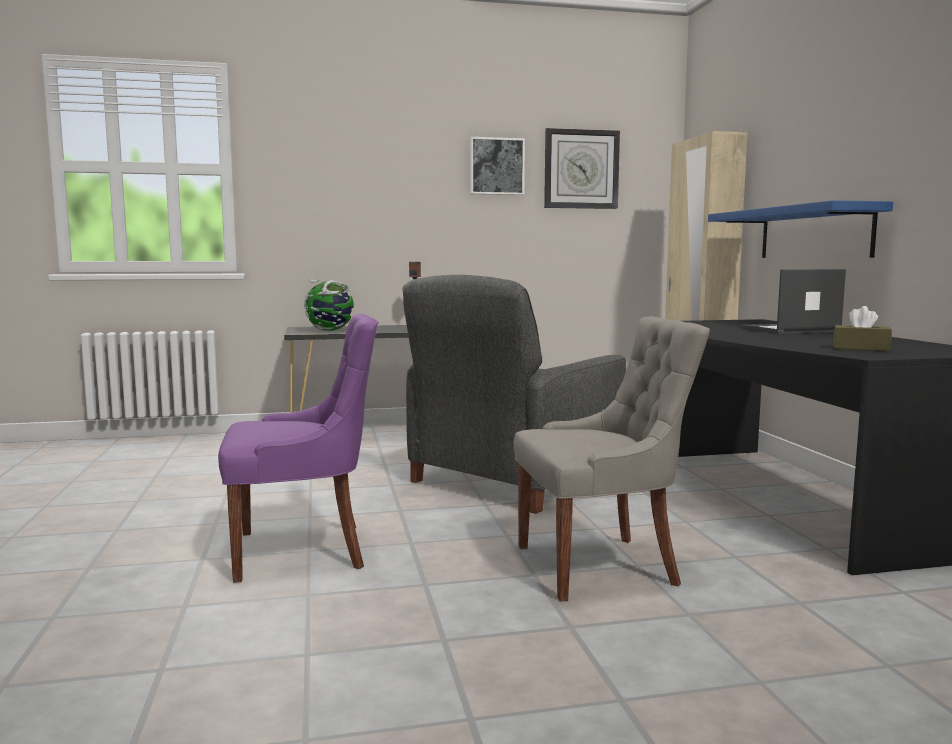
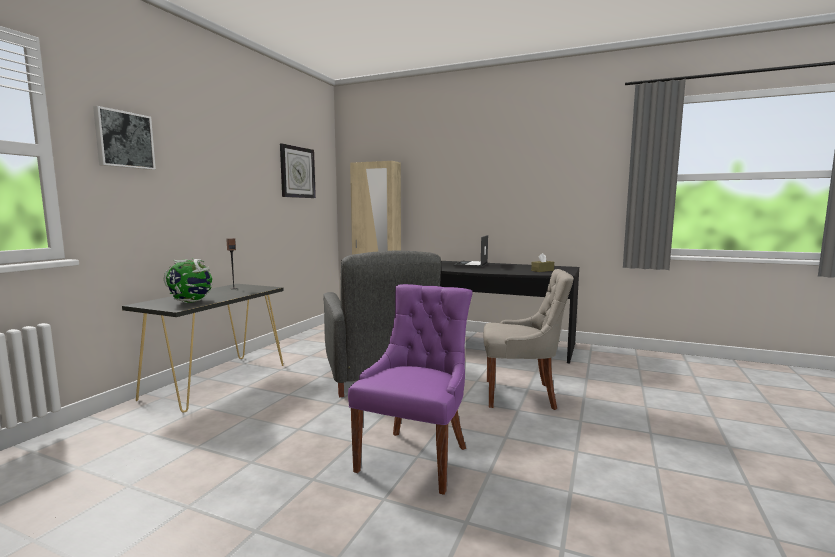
camera: 55 degrees left, 0 degrees up
(496, 166) = (256, 167): picture -> picture (124, 140)
(600, 566) = (521, 395): grey chair -> grey chair turned 75 degrees clockwise
(814, 233) = (455, 217): blue shelf -> none

